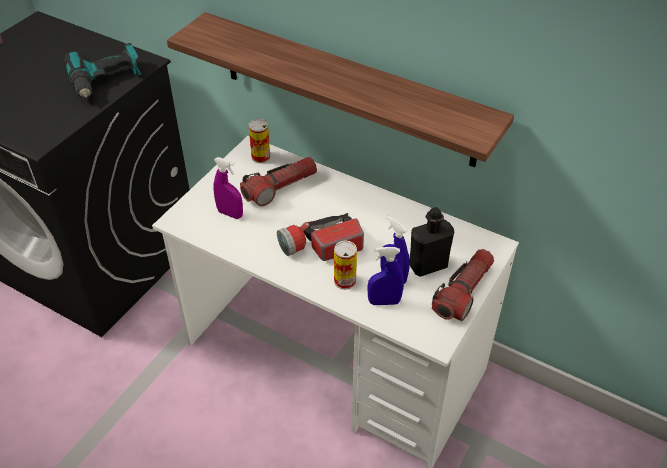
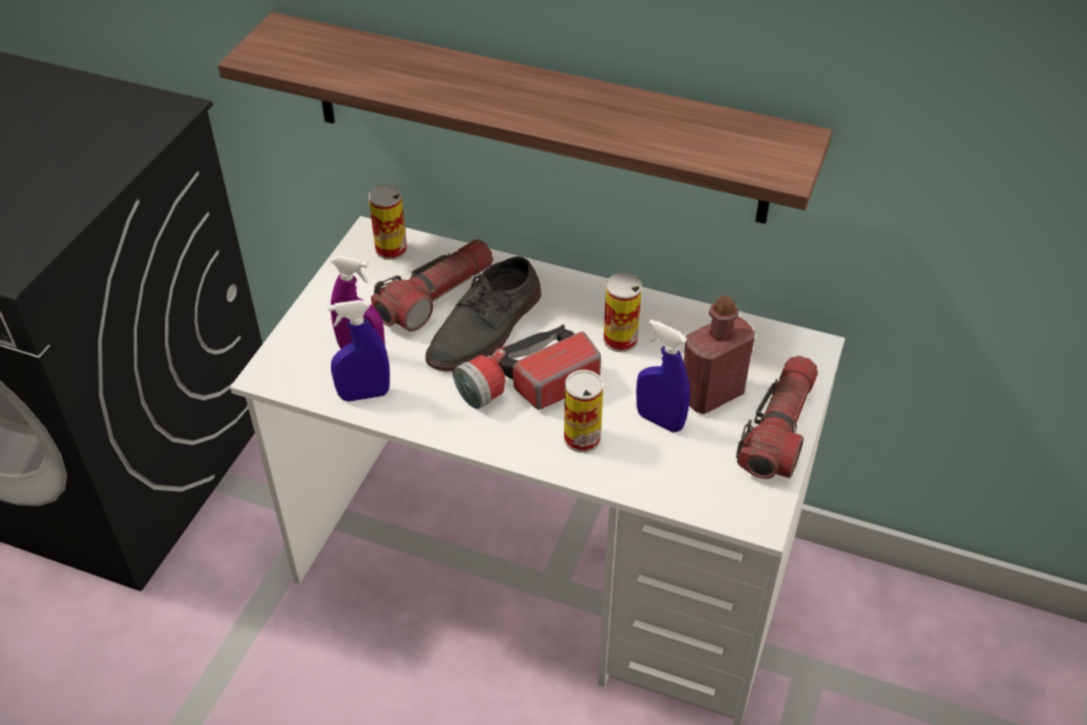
camera: 10 degrees left, 0 degrees up
(106, 81) = (108, 148): power drill -> none
(305, 210) = (486, 328): none -> grey shoe
(382, 226) = (620, 340): none -> can
(384, 302) = (655, 464): blue spray bottle -> blue spray bottle (364, 395)
(428, 265) = (711, 395): black bottle -> red bottle

